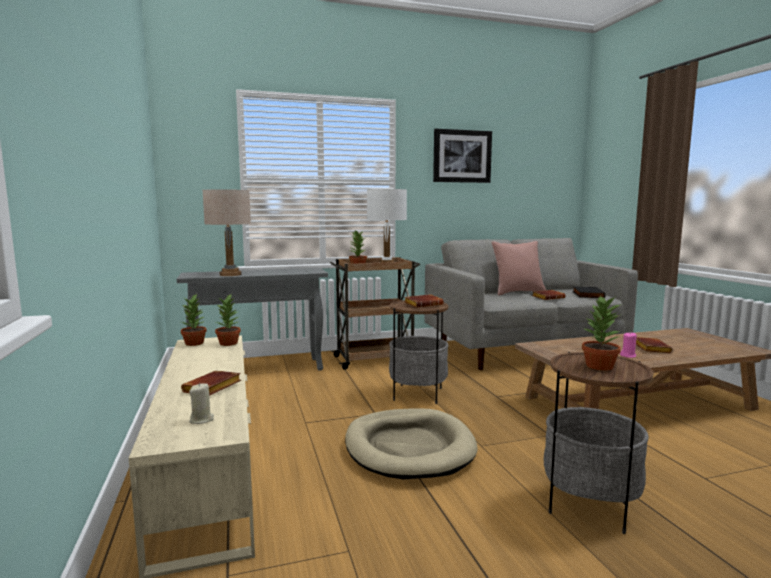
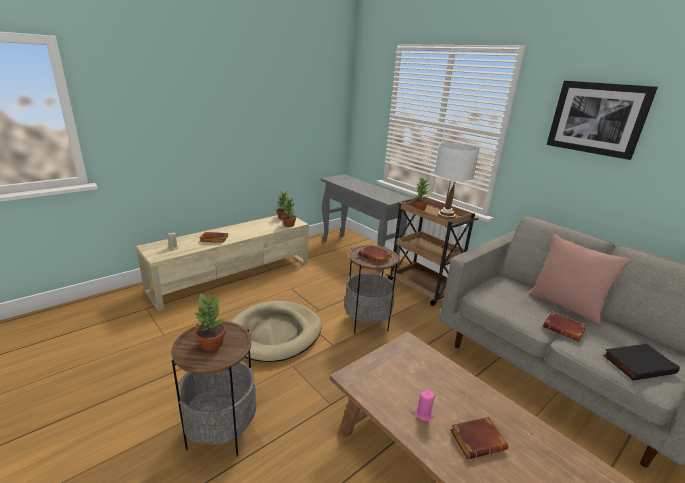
camera: 65 degrees right, 15 degrees up
(230, 274) = (348, 184): beige table lamp -> none

